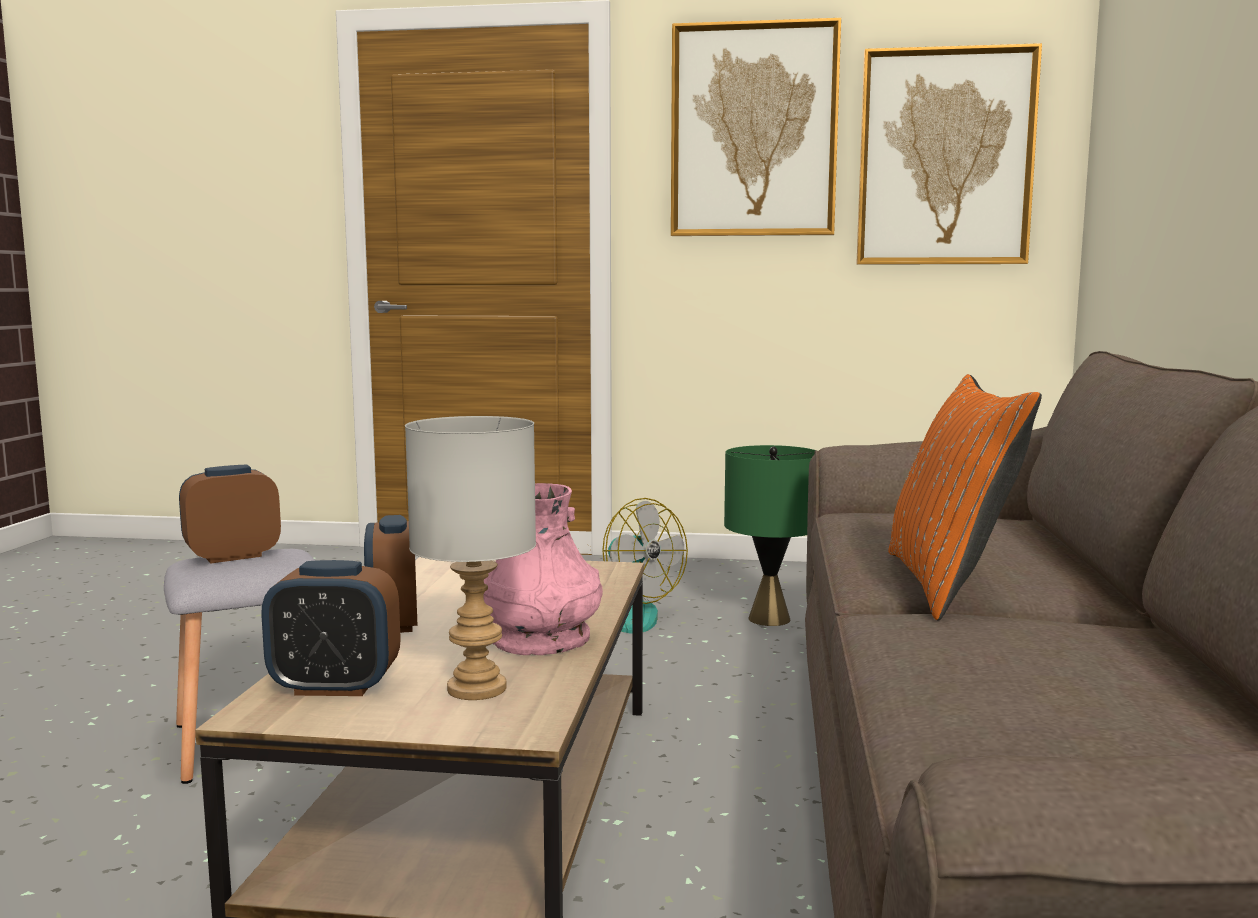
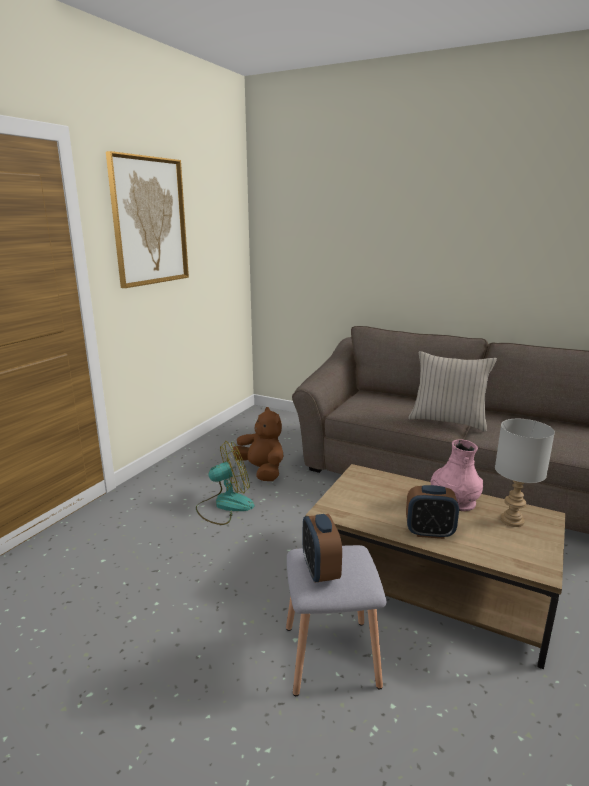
camera: 70 degrees left, 10 degrees up
(335, 687) = (512, 552): alarm clock -> none
(769, 619) = (261, 471): green table lamp -> brown plush toy
(945, 158) = (215, 235): picture -> none
(949, 585) = (448, 421): orange pillow -> beige pillow

